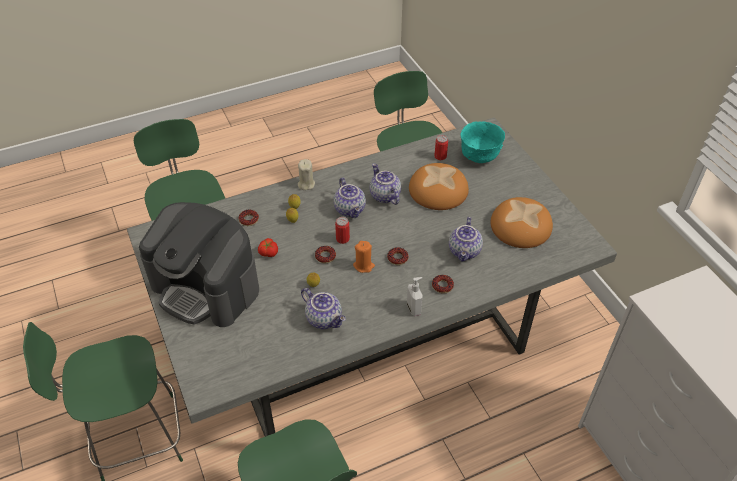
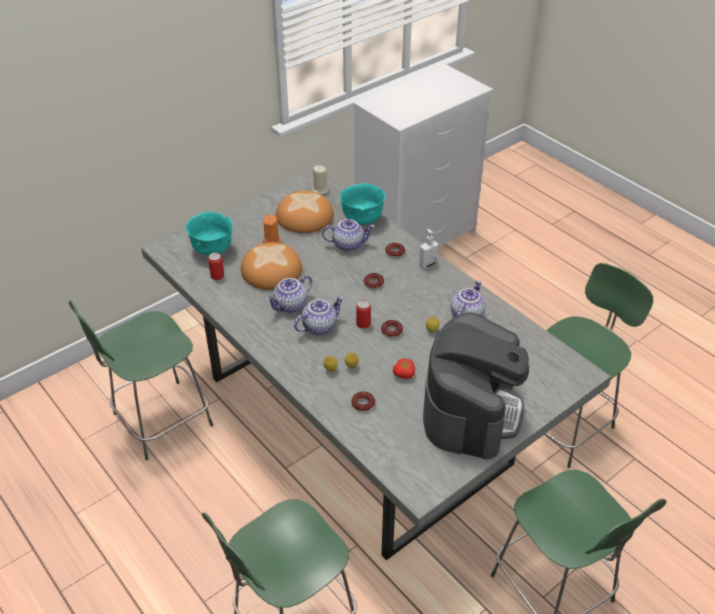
camera: 105 degrees left, 5 degrees down
(306, 184) = (290, 370): beige candle -> beige candle (320, 190)
(364, 266) = (392, 303): orange candle -> orange candle (271, 241)
(507, 271) = (362, 219): none -> turquoise bowl

